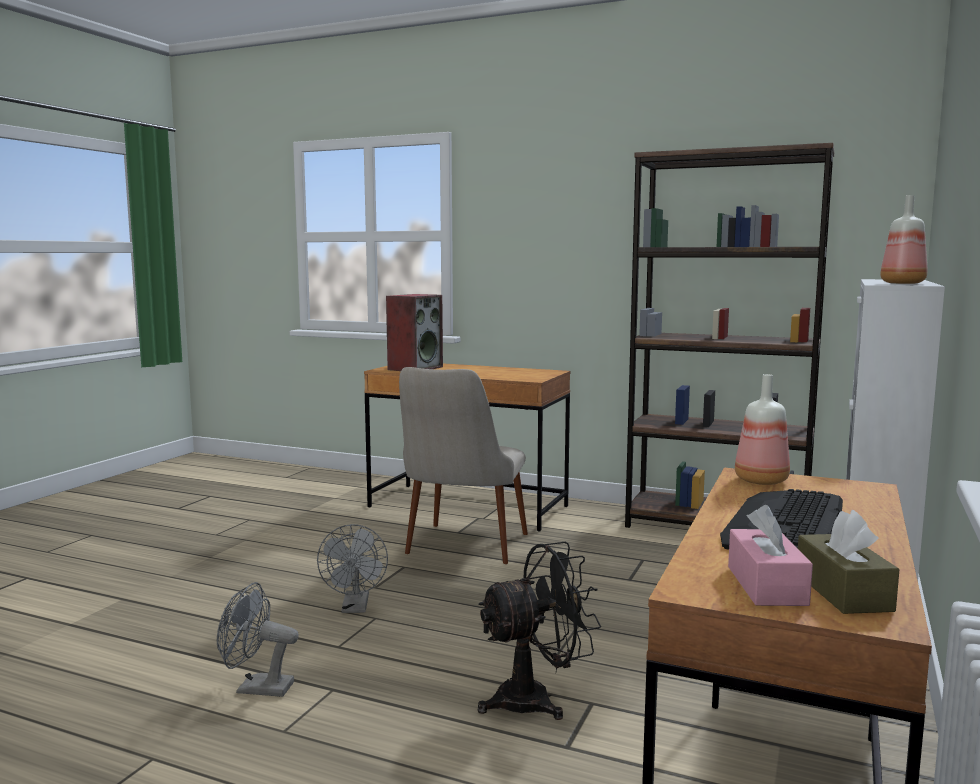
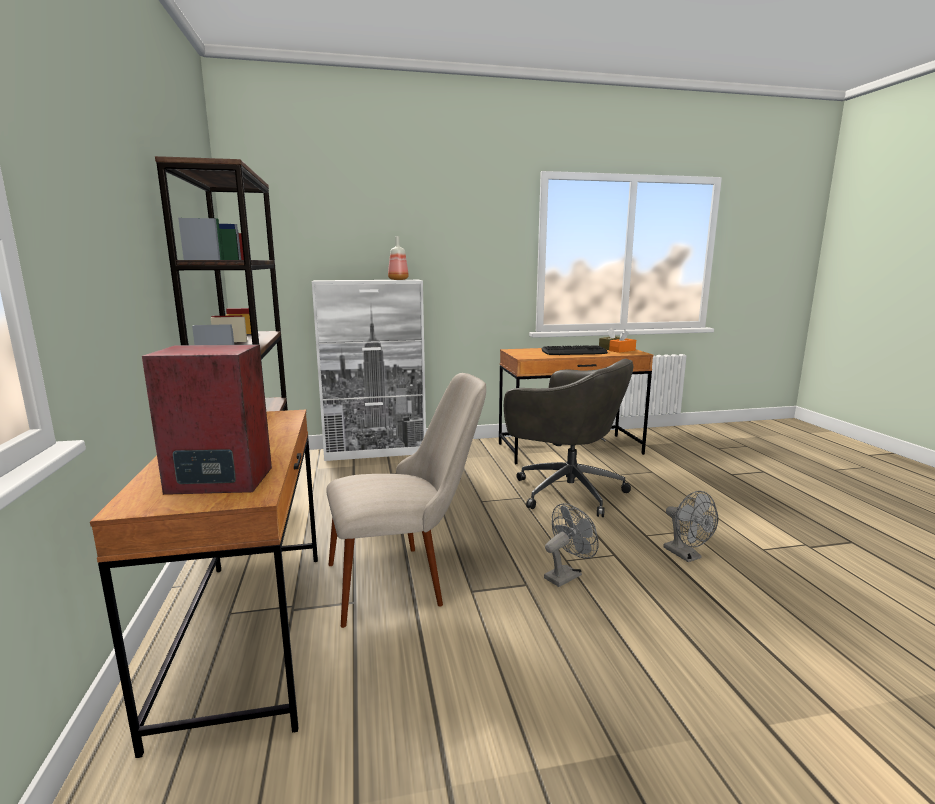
camera: 125 degrees left, 5 degrees up
(536, 699) = (565, 491): black fan -> grey office chair
(761, 481) = (529, 355): bottle -> none
(766, 585) = (622, 350): pink tissue box -> orange tissue box

